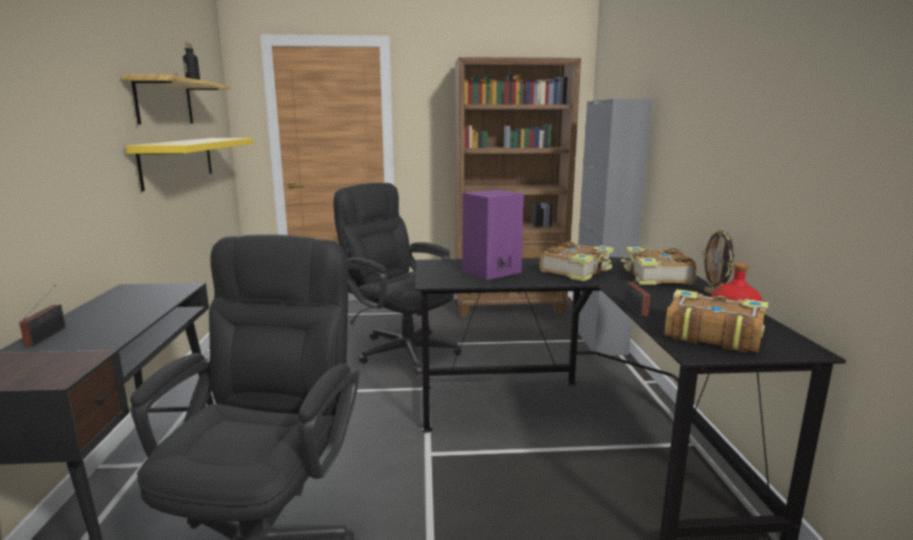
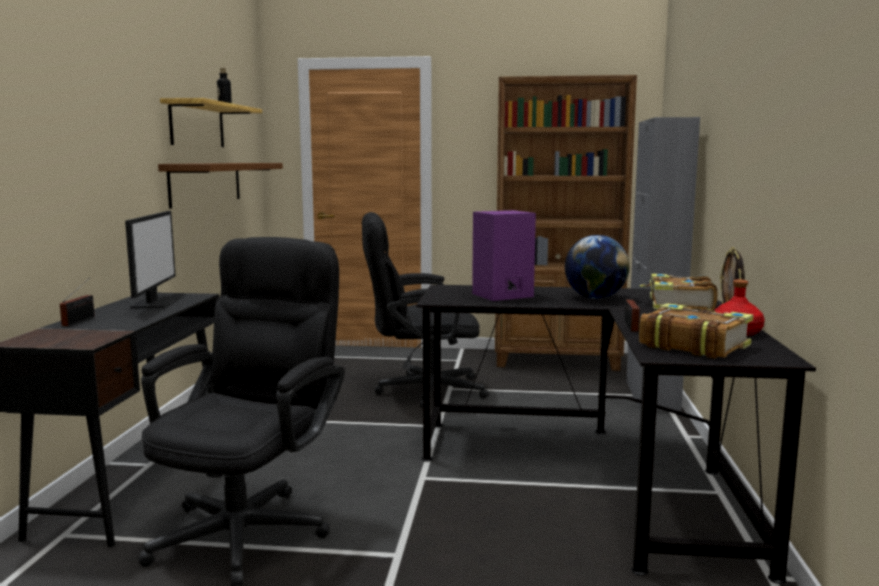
camera: 10 degrees right, 5 degrees down
(136, 299) = (155, 302): none -> monitor
(178, 161) = (206, 183): yellow shelf -> brown shelf
(400, 349) = (421, 391): black office chair -> black office chair turned 60 degrees counterclockwise
(577, 271) = (595, 298): book -> globe

